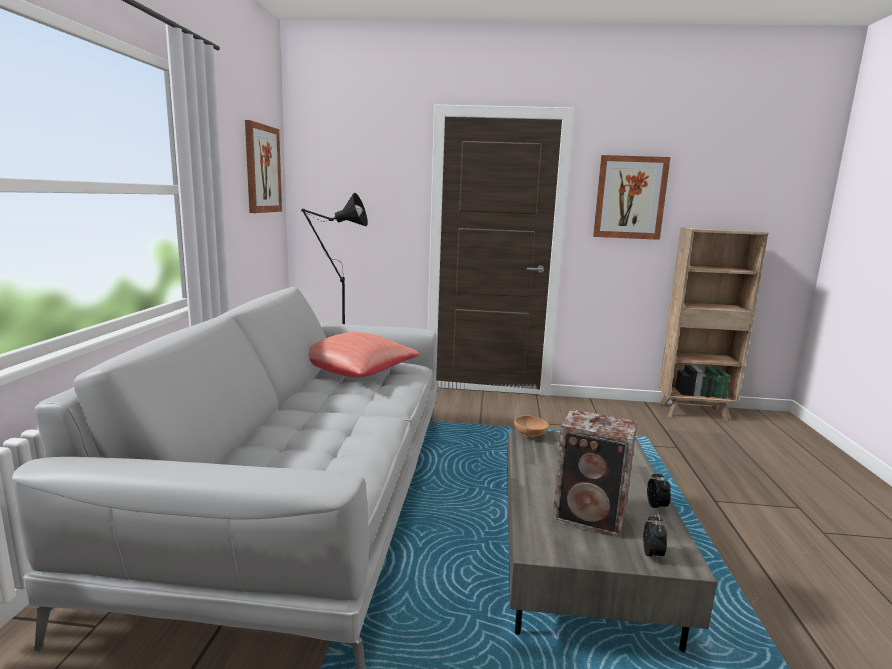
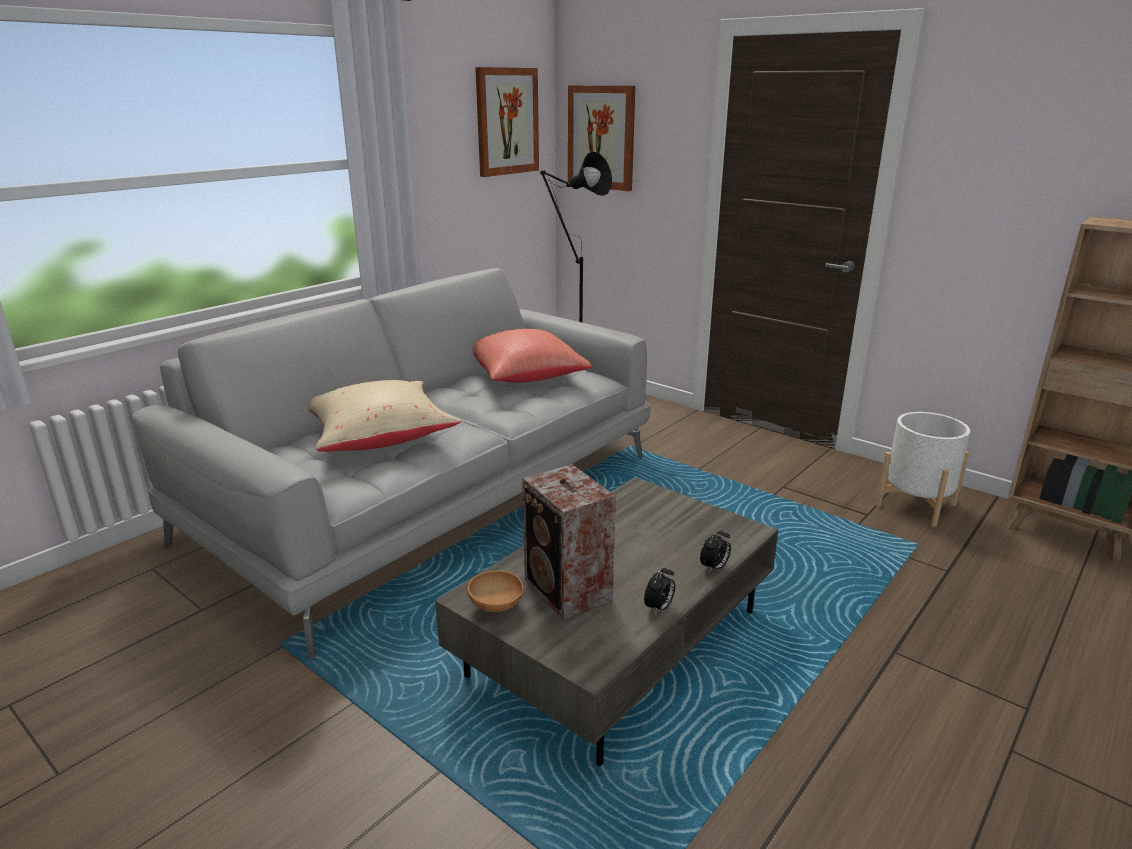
camera: 35 degrees right, 10 degrees up
(305, 441) = (379, 437): none -> beige pillow
(531, 436) = (645, 491): brown bowl -> brown bowl (496, 607)
(617, 416) = (916, 505): none -> white planter
(630, 197) = (1005, 160): picture -> picture (601, 137)
(652, 555) = (570, 646): alarm clock -> alarm clock (714, 567)

